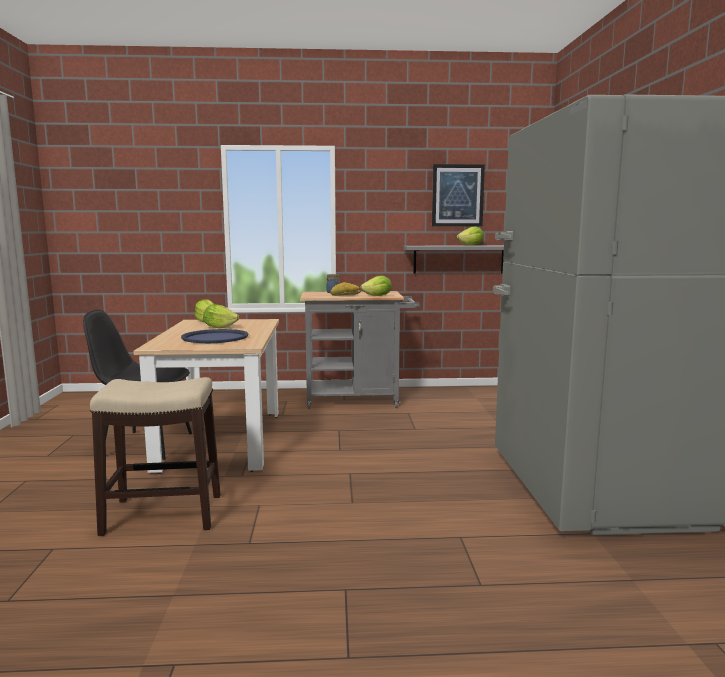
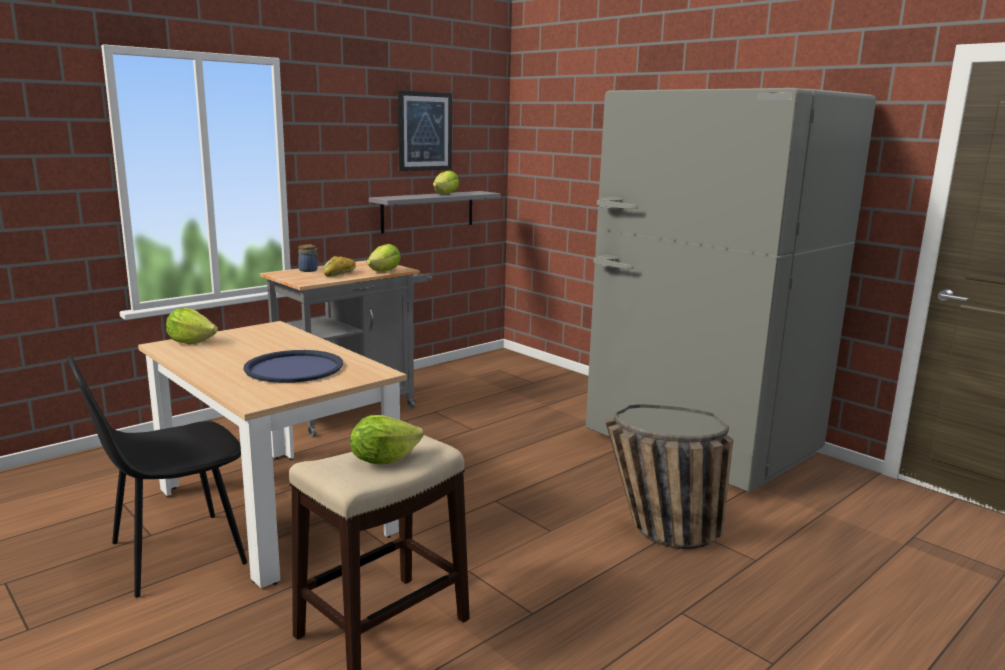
camera: 40 degrees left, 5 degrees up
(219, 327) = (245, 349): lettuce -> lettuce (383, 460)
(430, 532) = (657, 532): none -> basket

